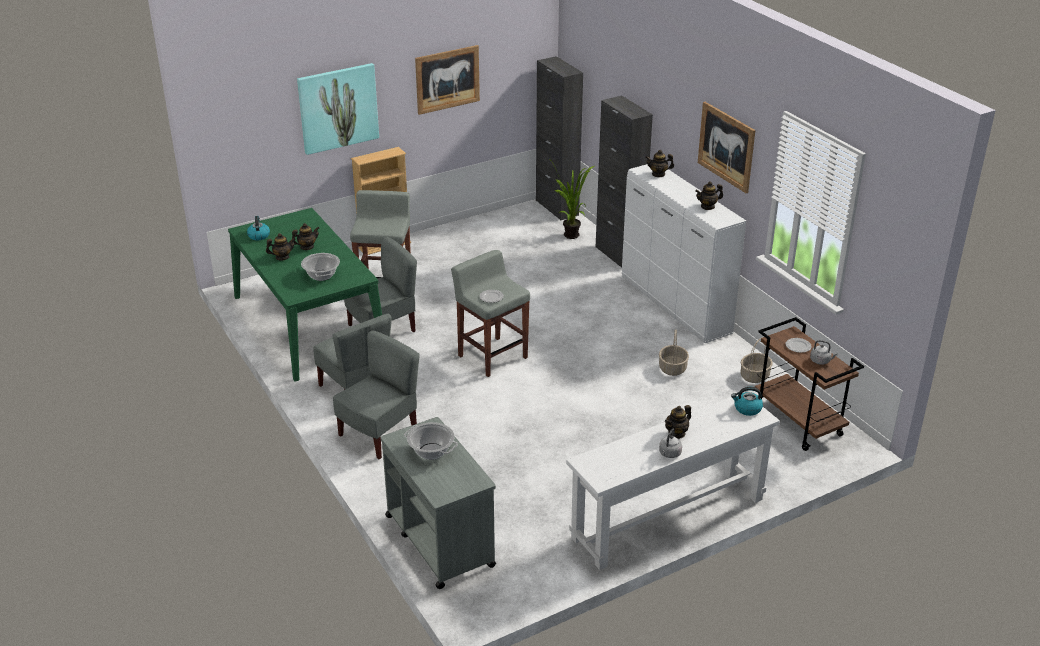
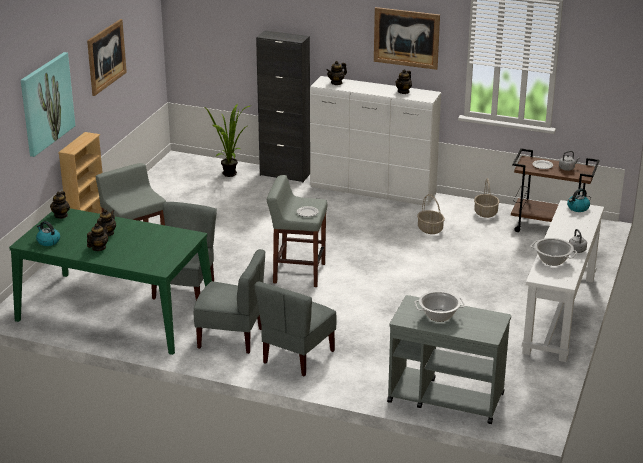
camera: 40 degrees left, 5 degrees down
(322, 275) = (156, 247): cooking pot -> cooking pot (552, 260)
(379, 434) = (297, 357): grey chair -> grey chair turned 150 degrees counterclockwise
(557, 208) = (188, 159): black cabinet -> none
(677, 433) = (562, 238): teapot -> teapot (61, 215)

